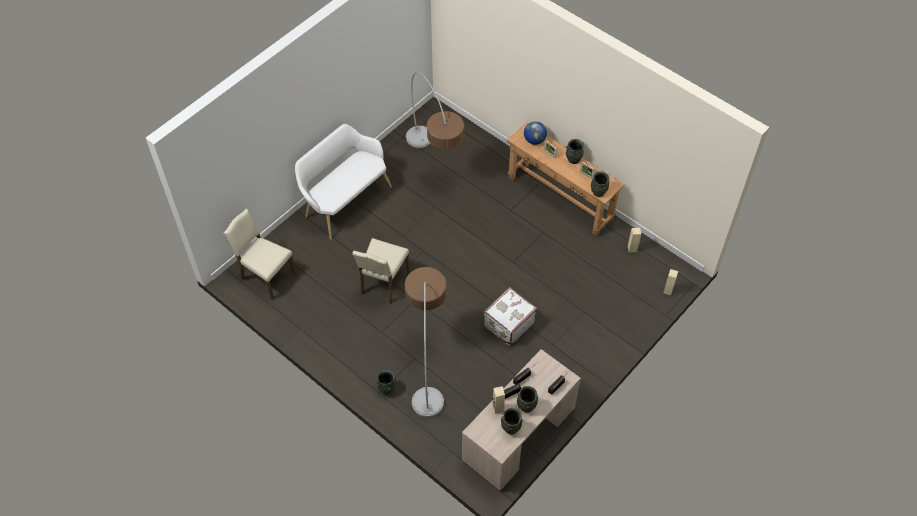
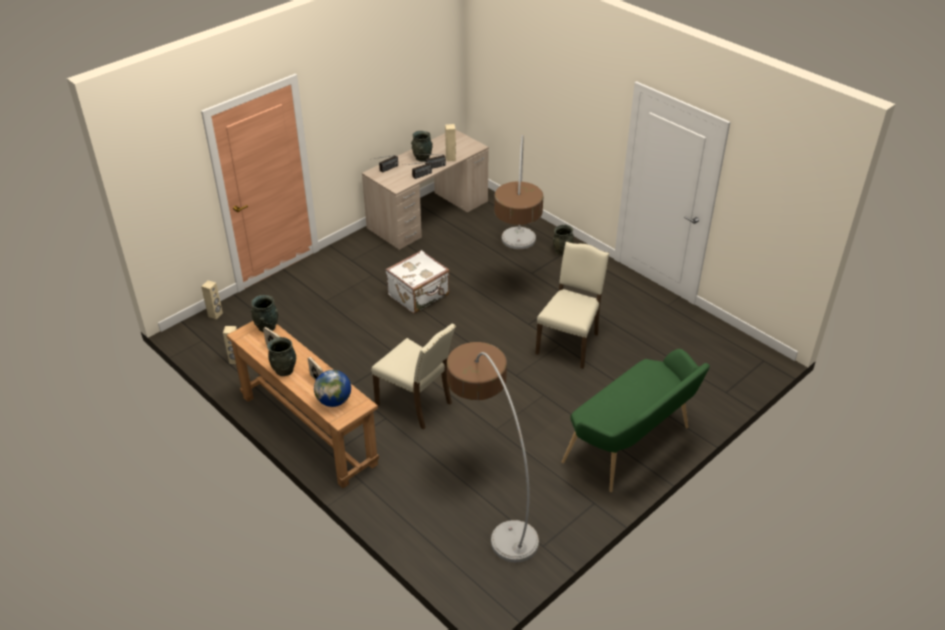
camera: 175 degrees left, 15 degrees down
(266, 276) = (724, 360): beige chair -> beige chair (416, 404)
(345, 200) = (632, 447): white bench -> green bench
(510, 428) = (441, 146): grey vase -> none

